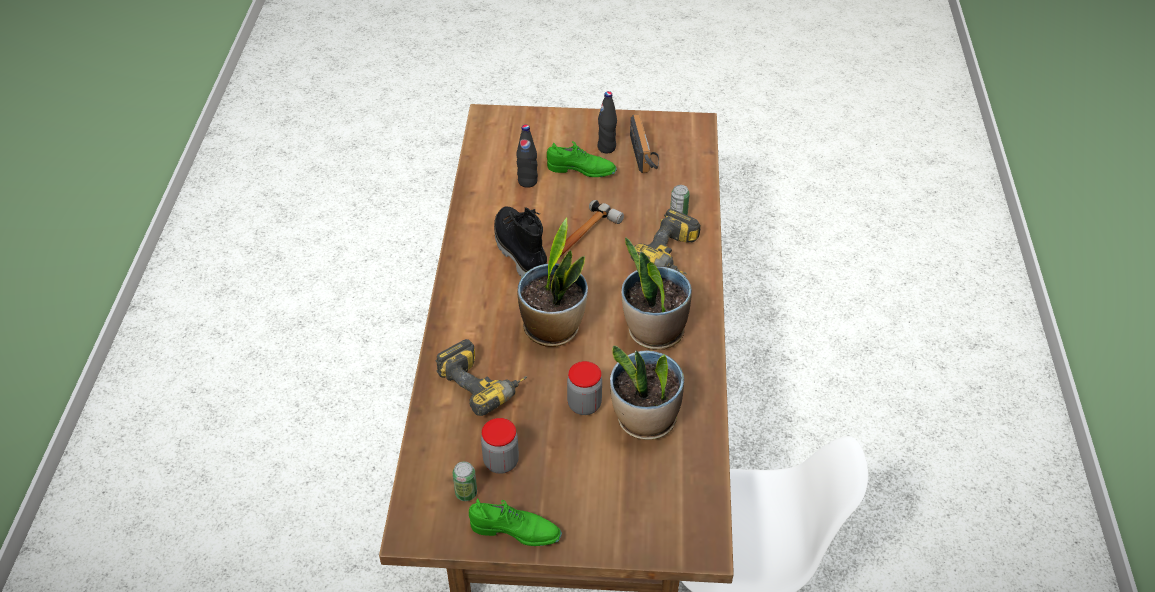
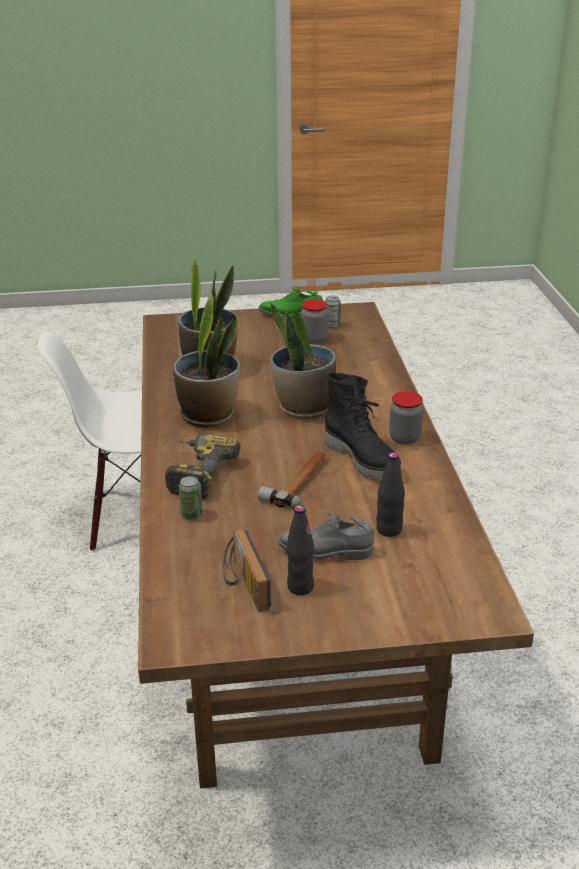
camera: 170 degrees right, 15 degrees down
(484, 384) = (348, 372): power drill -> none
(581, 170) = (325, 552): green shoe -> grey shoe
(584, 404) = (261, 369): jar -> jar (404, 438)

